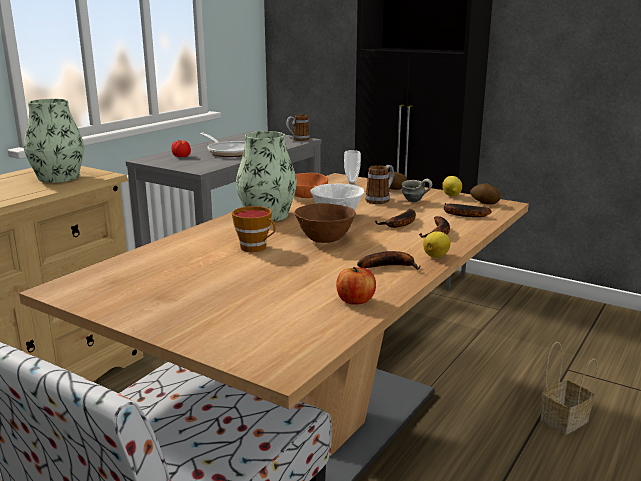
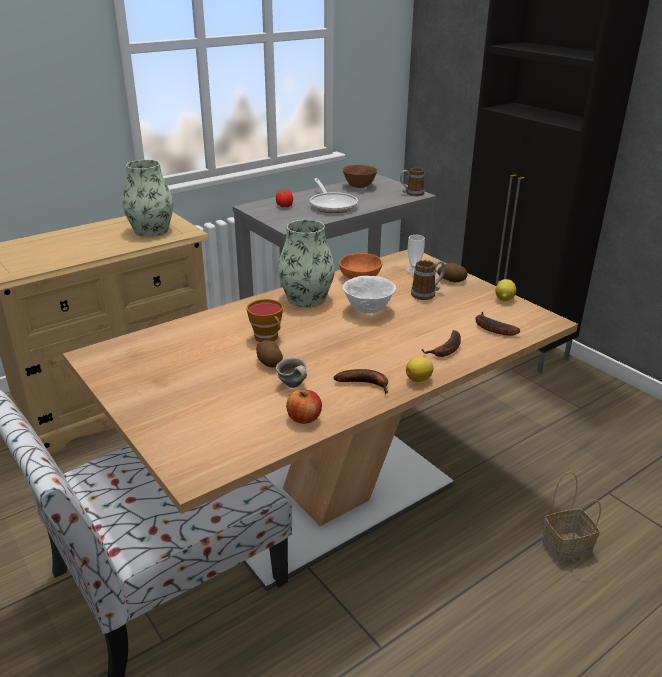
camera: 20 degrees right, 10 degrees up
(324, 240) = (333, 339): brown bowl -> brown bowl (359, 186)
(400, 224) = (419, 331): banana -> none
(414, 201) = (458, 302): grey mug -> grey mug (292, 386)
(484, 203) = (529, 315): potato -> potato (269, 362)

